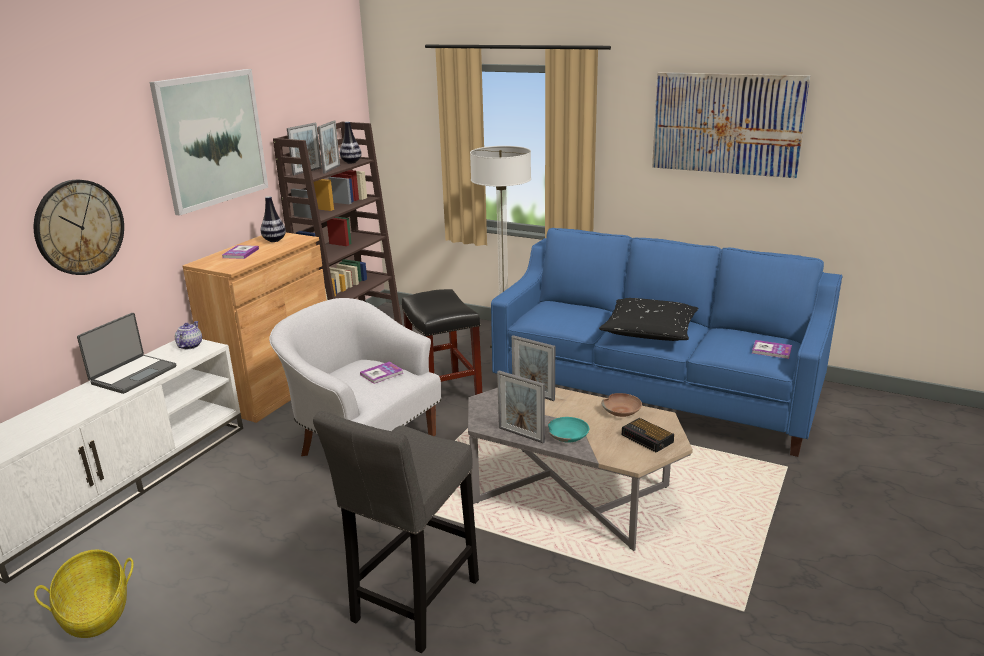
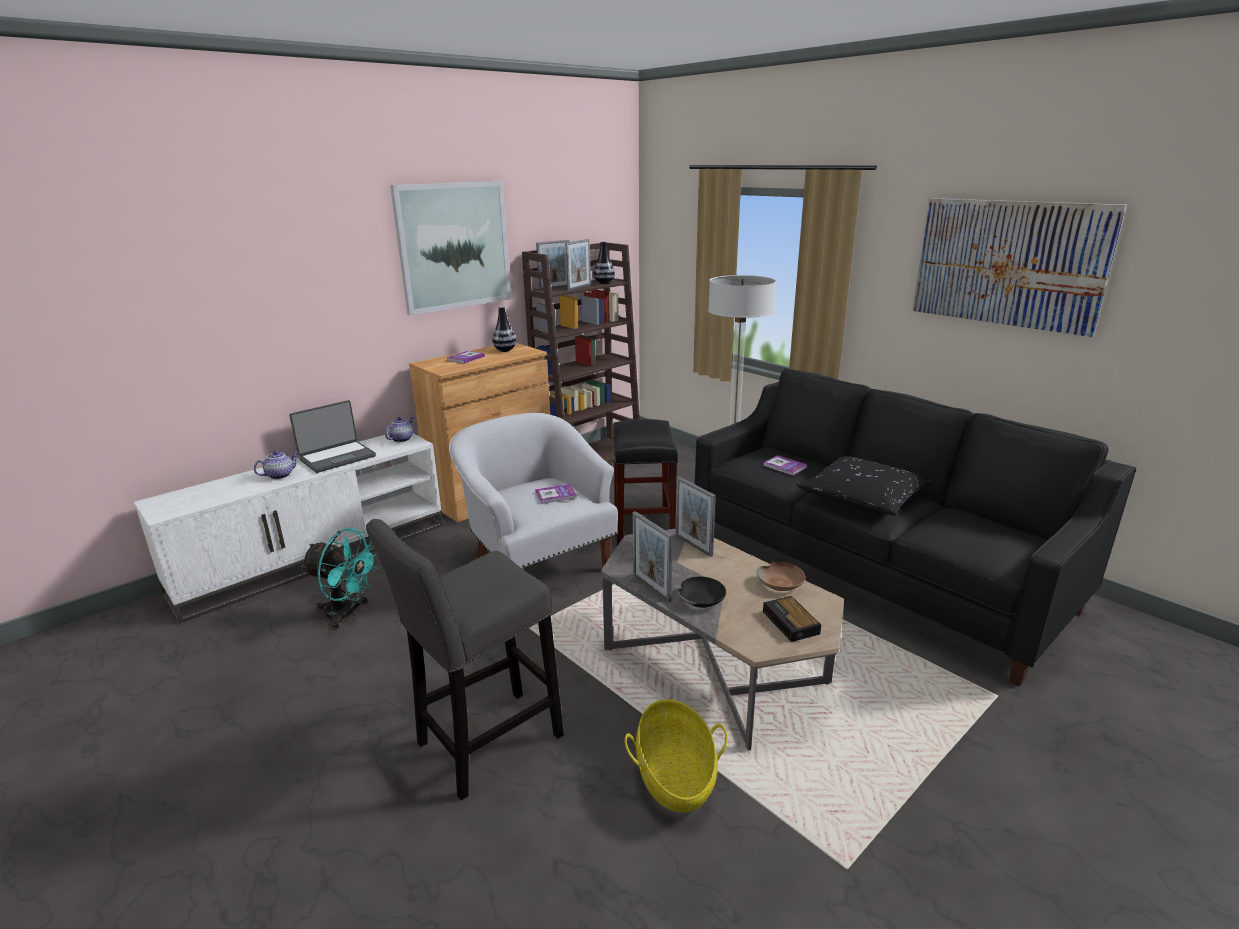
camera: 20 degrees right, 0 degrees up
(79, 227) = (305, 315): wall clock -> none
(82, 403) = (280, 475): none -> teapot
(95, 612) = (222, 668): basket -> basket (675, 776)
(199, 530) = (348, 614): none -> turquoise fan
(568, 435) = (701, 599): turquoise bowl -> black bowl
(656, 392) = (873, 570): blue sofa -> black sofa
(771, 350) = (1005, 547): book -> book (784, 466)

